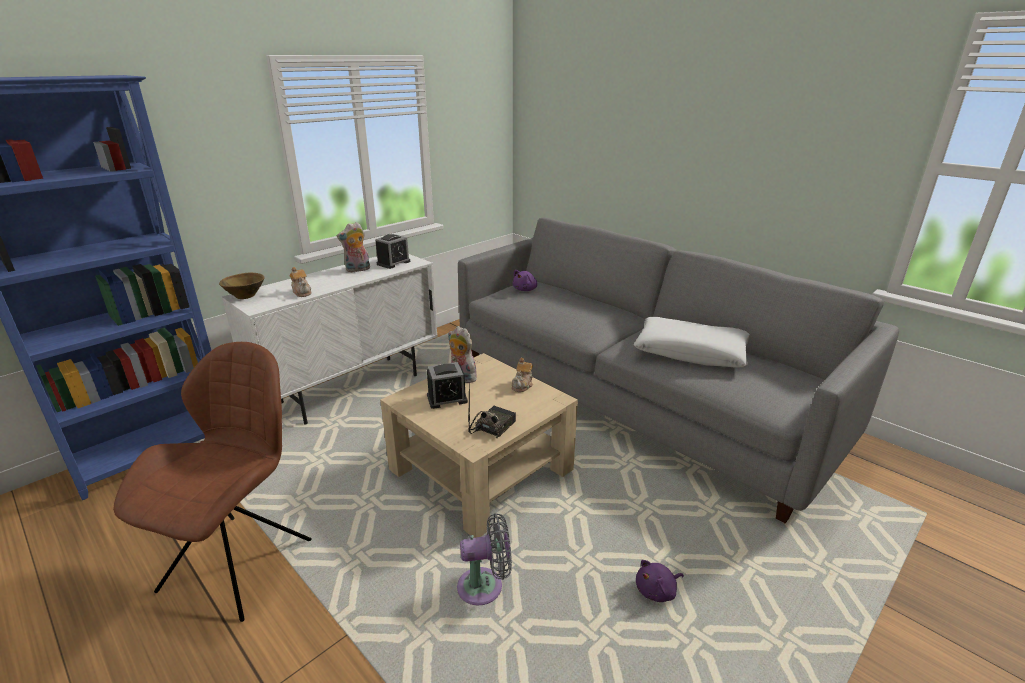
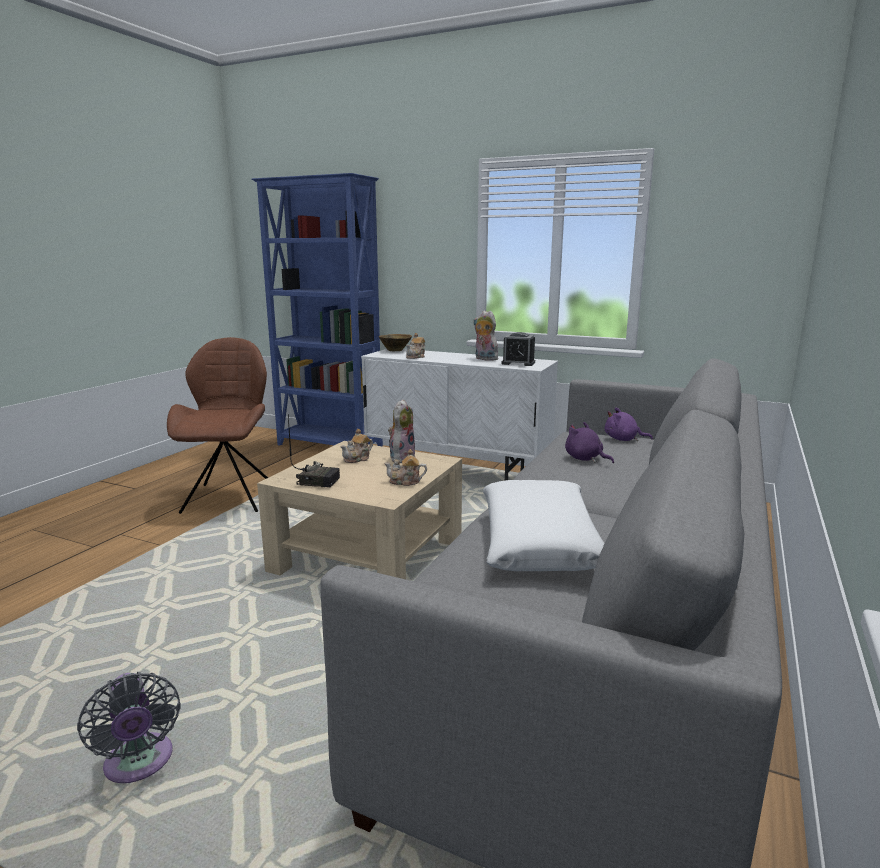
camera: 70 degrees right, 10 degrees down
(241, 561) = (230, 496): brown chair -> brown chair turned 90 degrees counterclockwise
(447, 399) = (357, 459): alarm clock -> teapot
(485, 586) = (209, 588): grey fan -> grey fan (139, 765)
(657, 591) = (204, 692): purple plush toy -> purple plush toy (585, 459)

